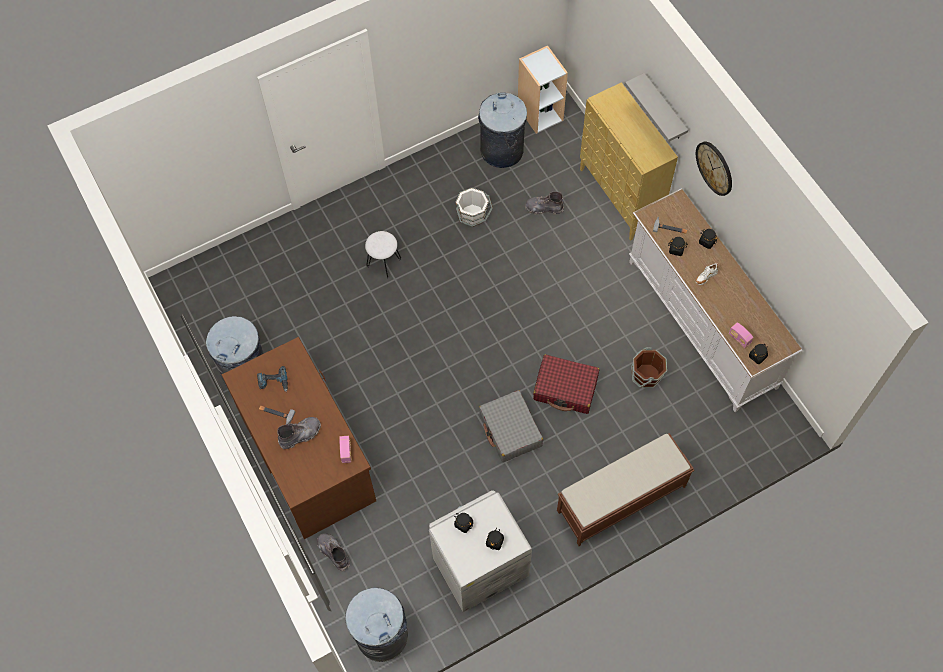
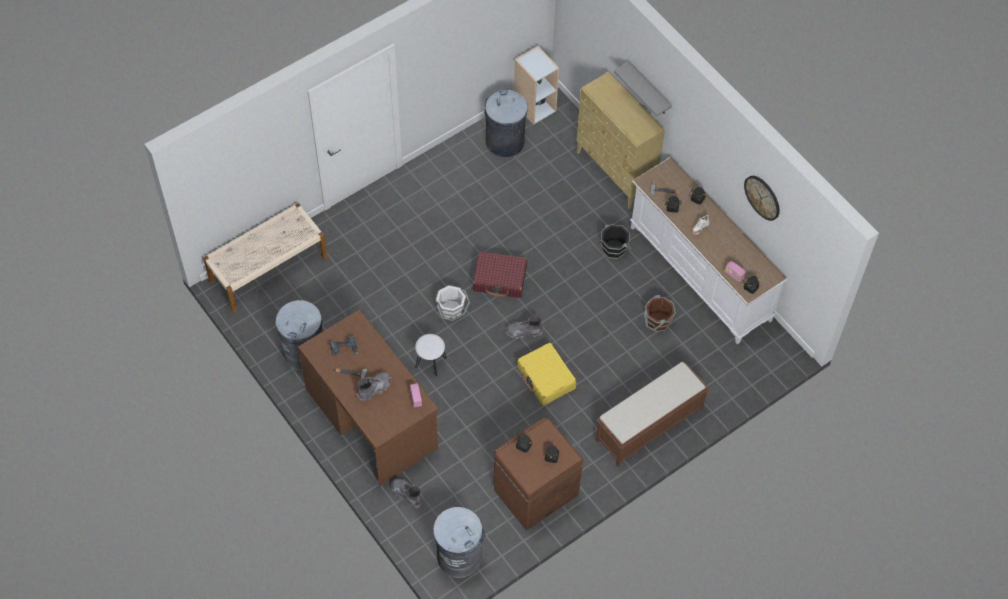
camera: 10 degrees left, 5 degrees down
(221, 269) = (268, 268): none -> beige bench
(384, 263) = (414, 248): white stool -> white stool (431, 363)
(472, 215) = (487, 200): white bucket -> white bucket (451, 310)
(478, 564) = (533, 490): white washing machine -> brown washing machine
(510, 430) = (546, 378): grey suitcase -> yellow suitcase
(544, 208) = (549, 188): grey boot -> grey boot (524, 332)
(565, 388) = (589, 339): red suitcase -> red suitcase (500, 279)
(607, 284) = (614, 248): none -> black bucket
(714, 168) = (697, 134): wall clock -> wall clock (762, 197)

